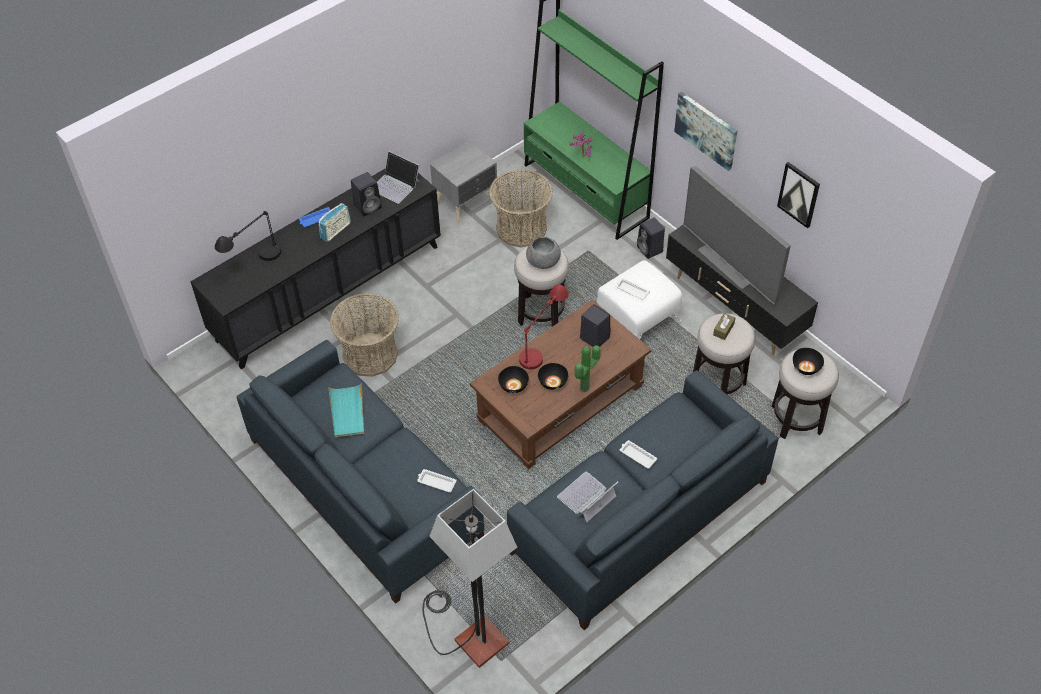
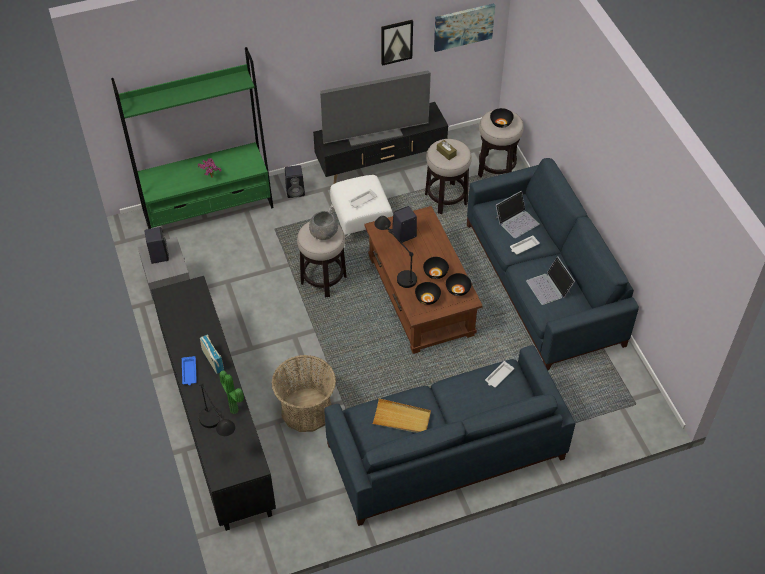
camera: 70 degrees left, 0 degrees up
(347, 412) = (401, 418): turquoise tray -> beige tray
(368, 206) = (196, 329): black speaker -> black speaker (158, 255)
(395, 185) = (182, 302): laptop -> laptop (516, 221)
(469, 635) = (608, 418): floor lamp -> none
(521, 228) = (223, 264): basket -> none
(539, 409) = (457, 289): none -> black bowl
(542, 346) = (396, 268): red table lamp -> black table lamp
(586, 389) = (451, 255): potted plant -> potted plant (235, 409)
(706, 130) = (299, 66): picture -> picture (463, 26)

